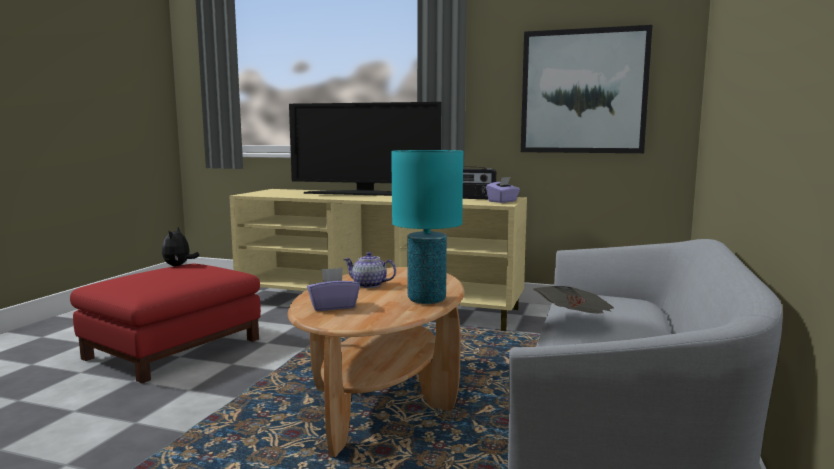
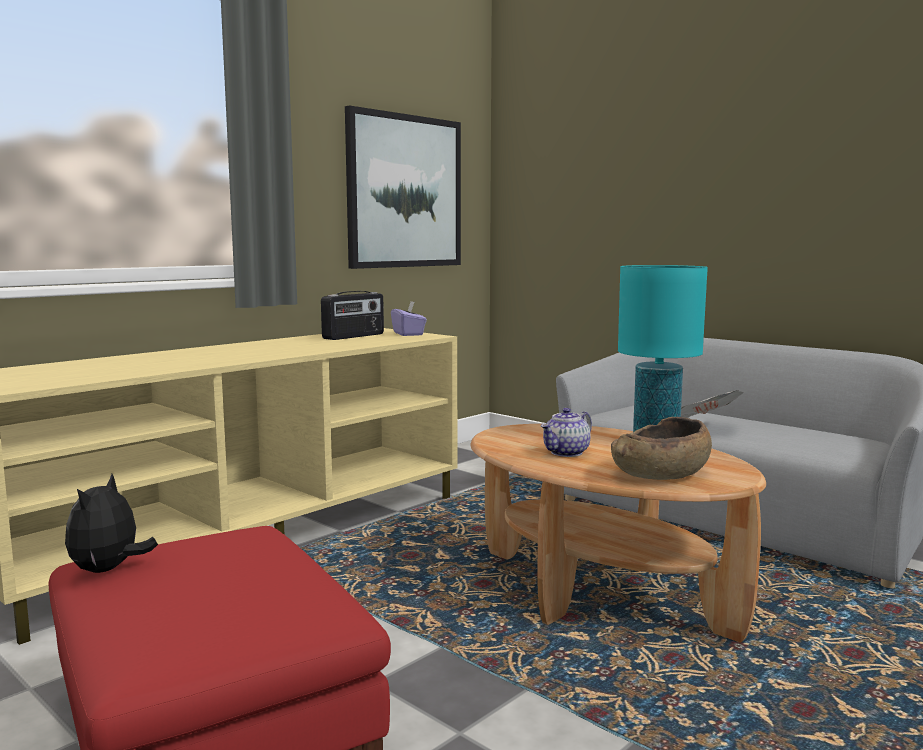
camera: 65 degrees left, 0 degrees up
(178, 266) = (108, 570): plush toy -> plush toy turned 75 degrees clockwise
(333, 306) = (661, 474): purple tissue box -> brown bowl
(366, 195) = (210, 353): television -> none

